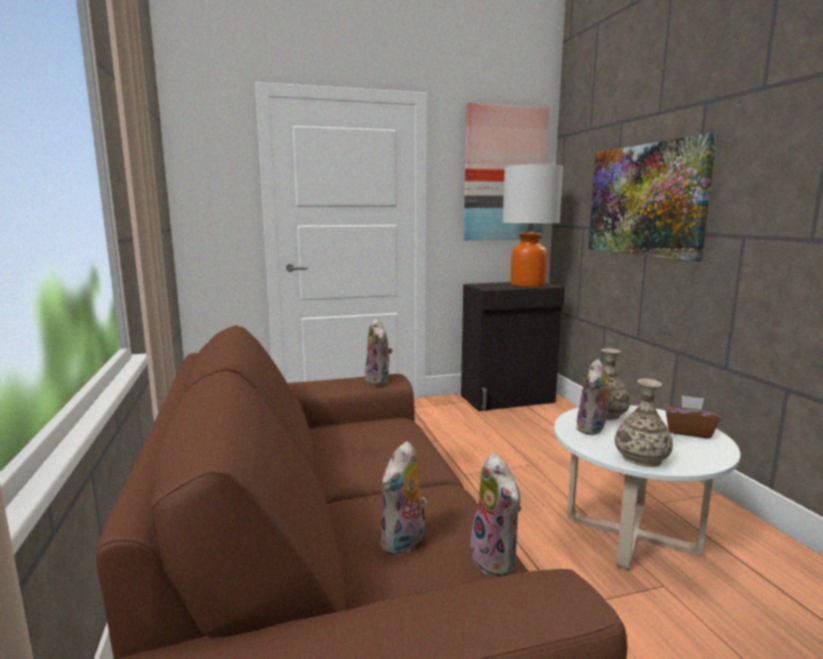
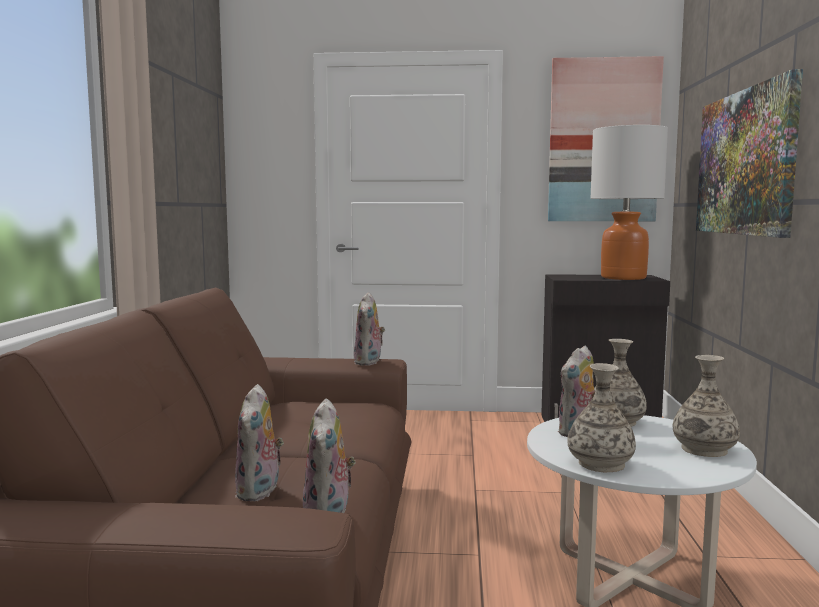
camera: 20 degrees right, 5 degrees down
(404, 543) = (260, 492): plush toy -> plush toy turned 45 degrees counterclockwise
(688, 432) = (704, 449): brown tissue box -> vase

